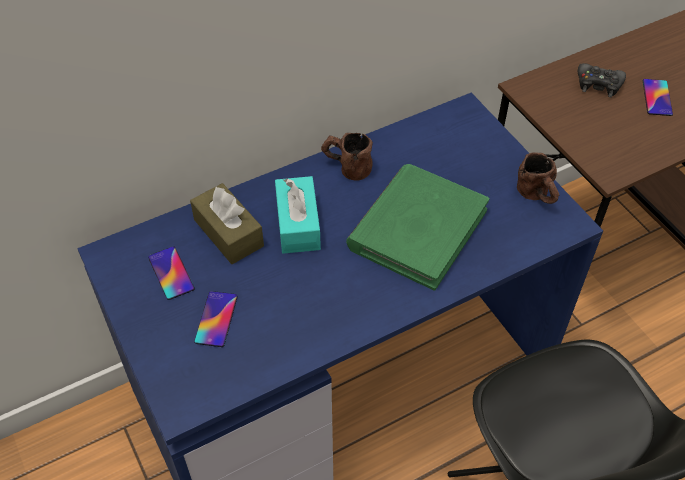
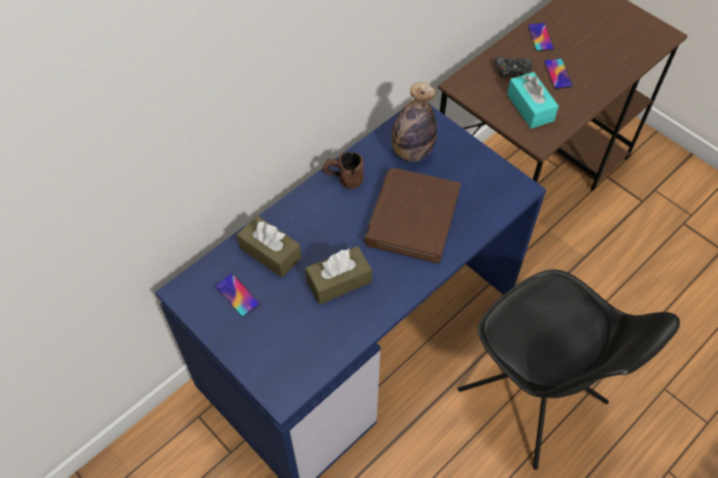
camera: 15 degrees left, 5 degrees up
(216, 319) = (285, 323): phone -> phone (540, 37)
(298, 224) = (321, 234): turquoise tissue box -> turquoise tissue box (530, 107)
(300, 284) = (339, 281): none -> brown tissue box
(417, 229) = (412, 217): green book -> brown book
(441, 153) = (411, 152): none -> bottle
(537, 196) = (492, 172): brown mug -> none

